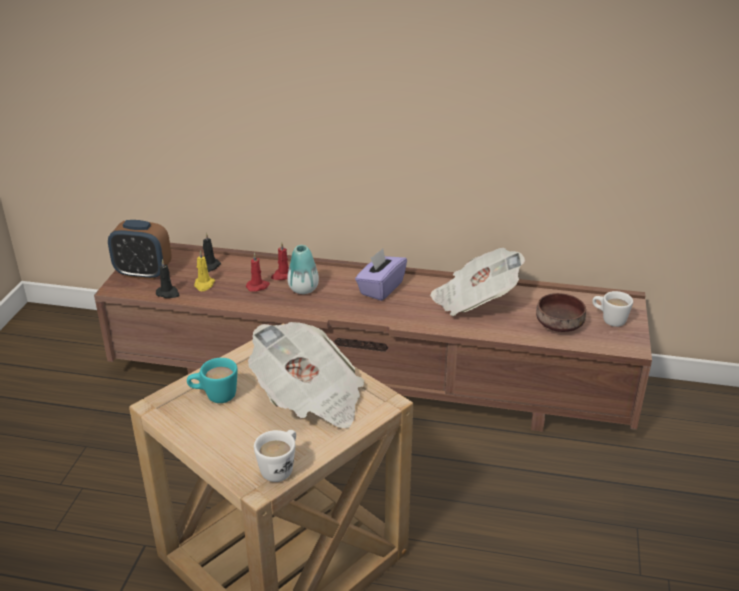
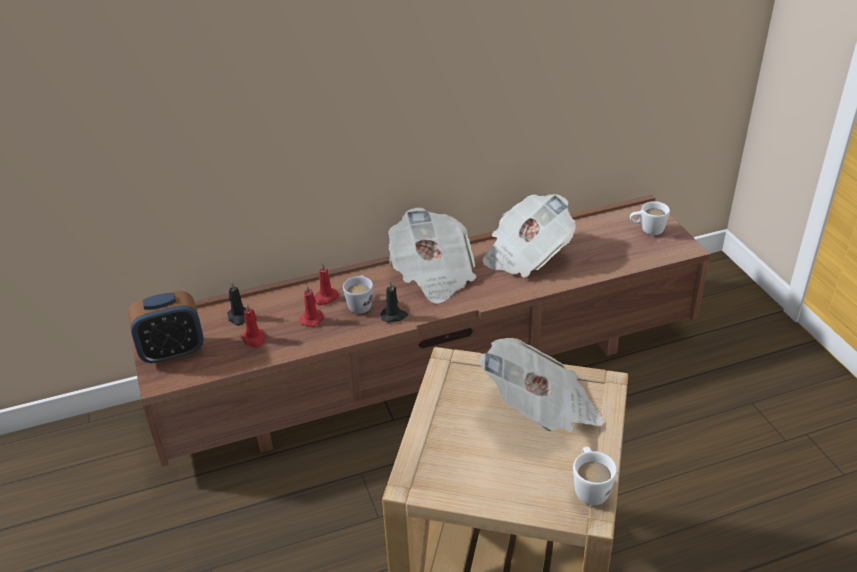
camera: 30 degrees left, 5 degrees up
(168, 293) = (225, 364): black candle -> black candle (394, 316)
(204, 285) = (254, 339): yellow candle -> red candle
(214, 396) = (452, 449): turquoise mug -> none
(303, 289) = (360, 304): vase -> white mug
(380, 288) = (432, 275): purple tissue box -> newspaper
(560, 325) = (615, 250): brown bowl -> none

